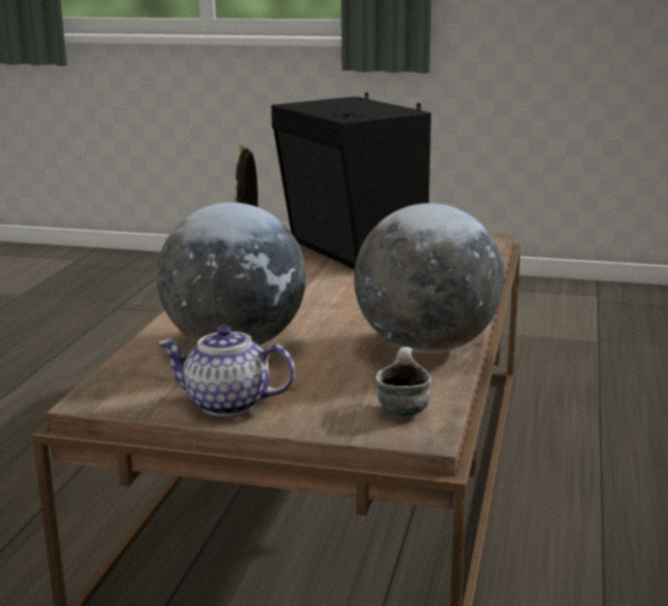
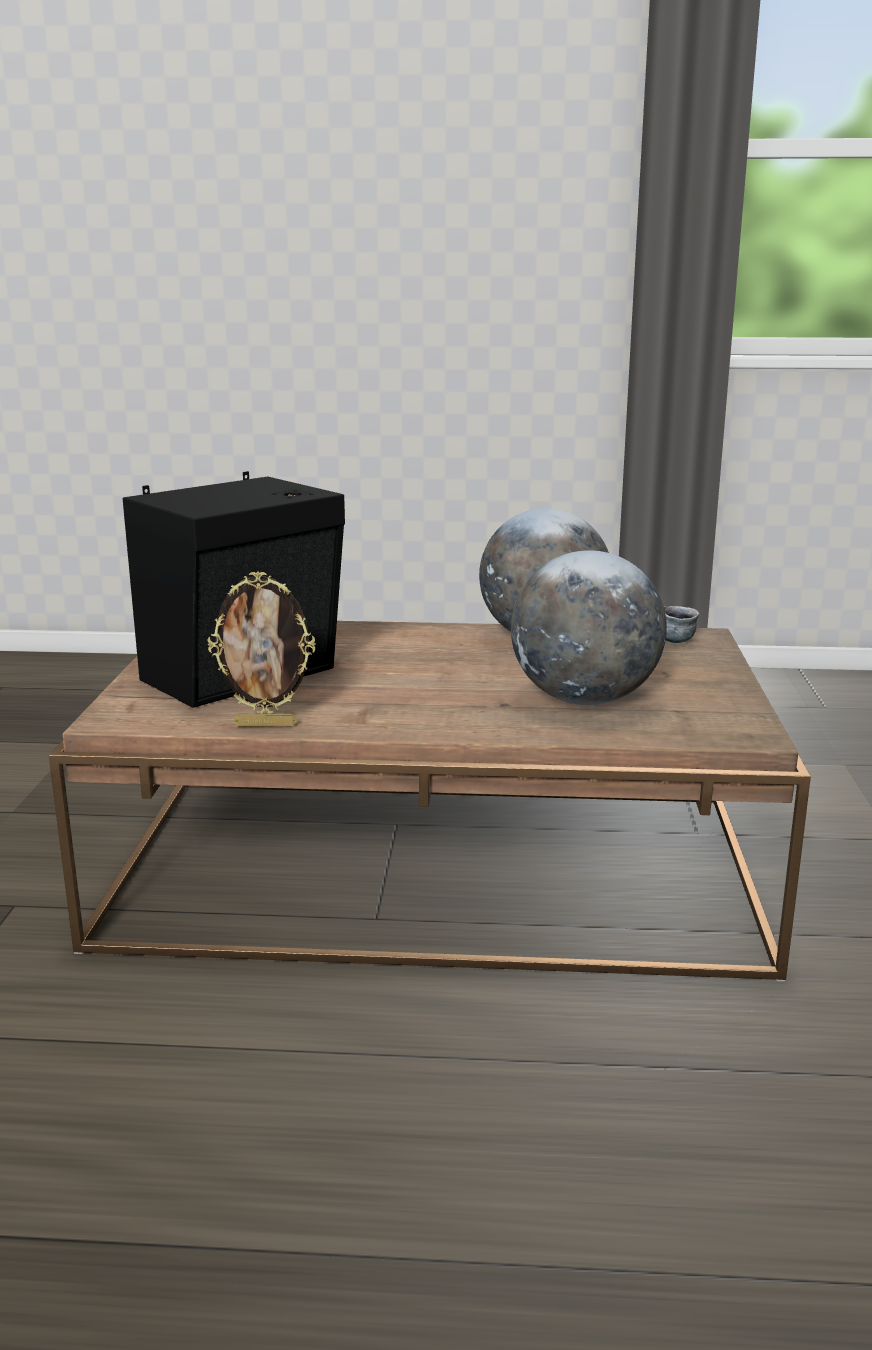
camera: 100 degrees left, 0 degrees up
(226, 404) = (715, 689): teapot -> none

